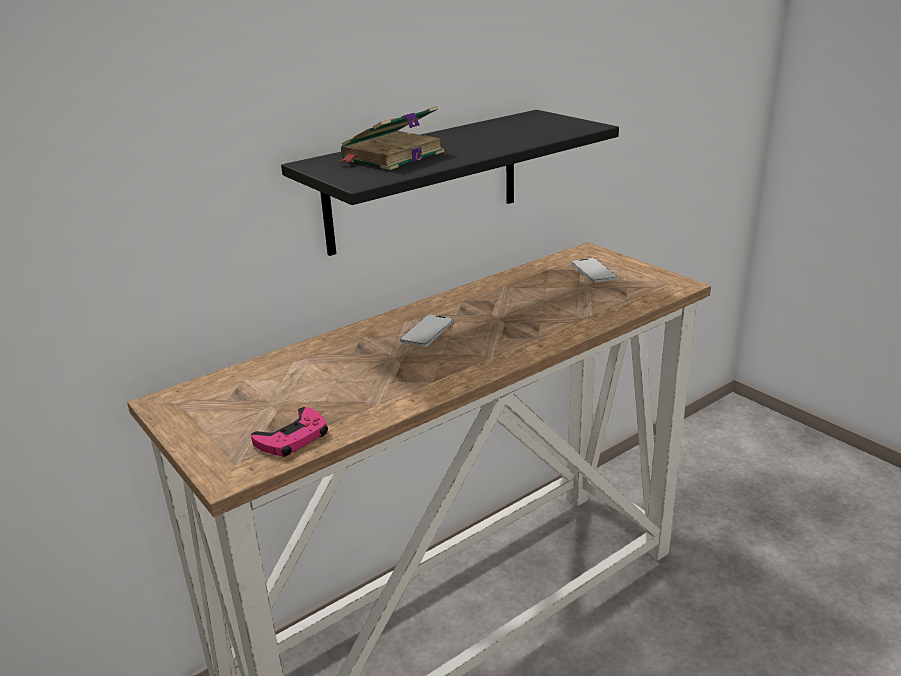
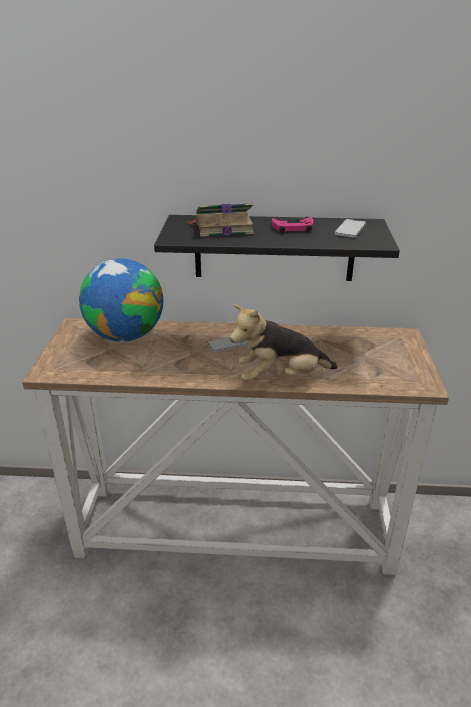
camera: 40 degrees right, 5 degrees up
(272, 380) = (126, 335): none -> globe
(293, 438) = (89, 369): pink game controller -> pink game controller (293, 228)
(543, 337) = (280, 377): none -> plush toy
(594, 271) = (384, 350): phone -> phone (350, 229)

